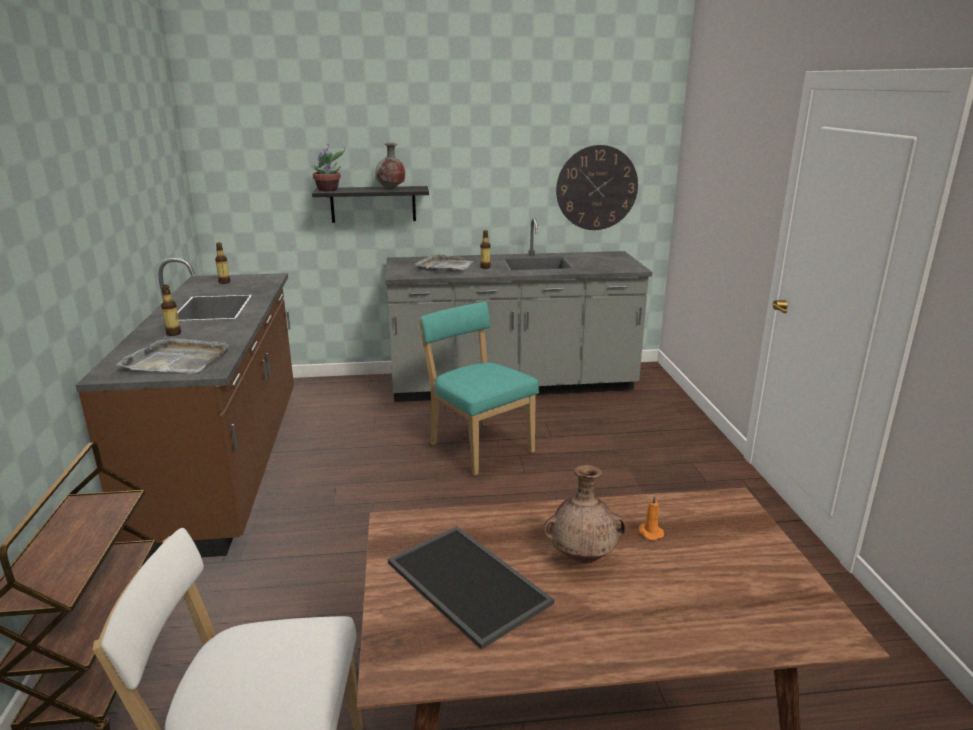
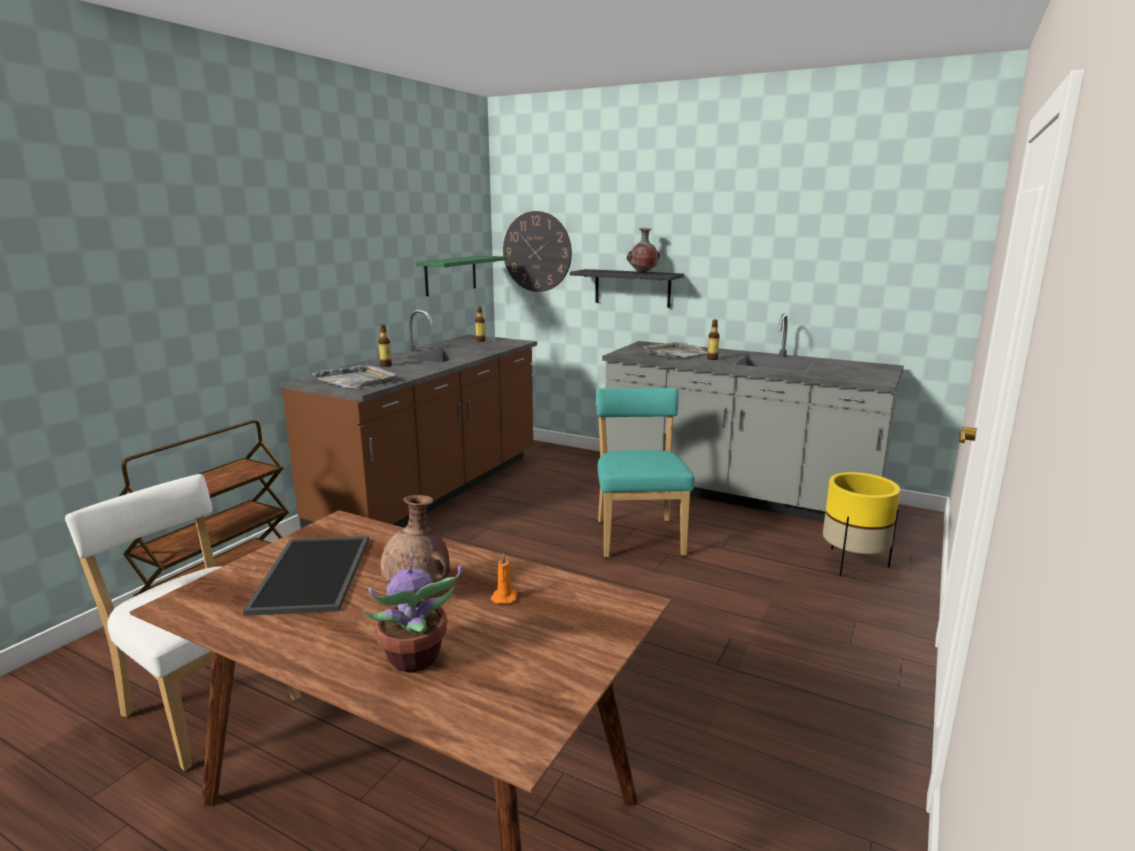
camera: 35 degrees right, 5 degrees down
(168, 209) = (450, 275): none -> green shelf
(328, 190) = (588, 270): potted plant -> potted plant (414, 659)
(596, 188) = (873, 287): wall clock -> wall clock (537, 252)
(647, 419) = (853, 564): none -> yellow planter

